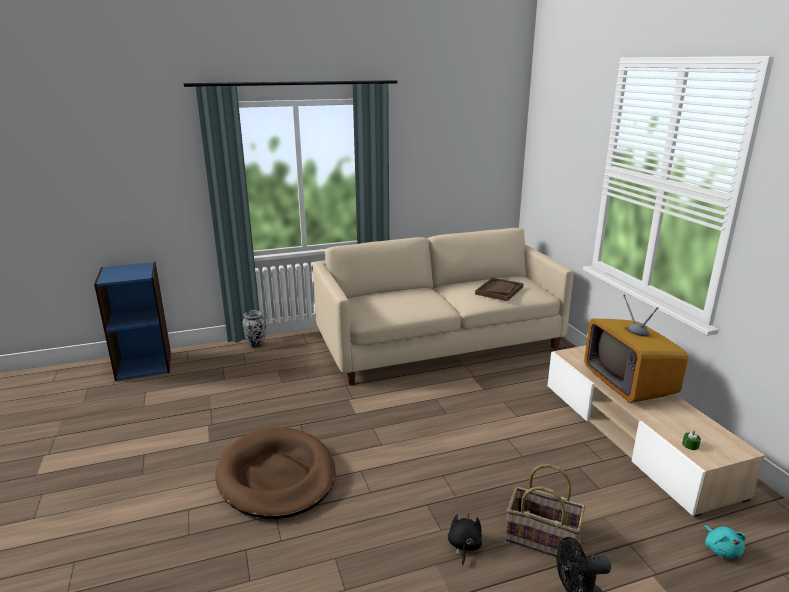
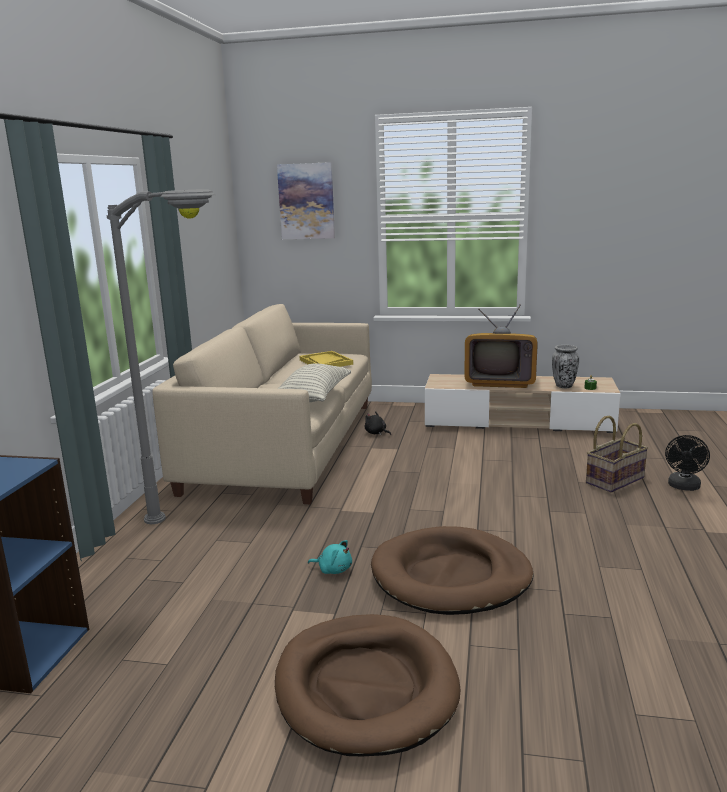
camera: 60 degrees left, 5 degrees down
(133, 478) = (365, 687): none -> brown dog bed
(256, 345) = (118, 544): vase -> vase (564, 386)
(281, 364) = (203, 535): none -> grey floor lamp
(407, 311) = (312, 397): none -> pillow
(464, 546) = (609, 508): black plush toy -> black plush toy (376, 433)
(499, 290) = (325, 362): brown tray -> yellow tray
(564, 139) = (306, 201): none -> picture
(721, 549) = (649, 436): turquoise plush toy -> turquoise plush toy (333, 569)

